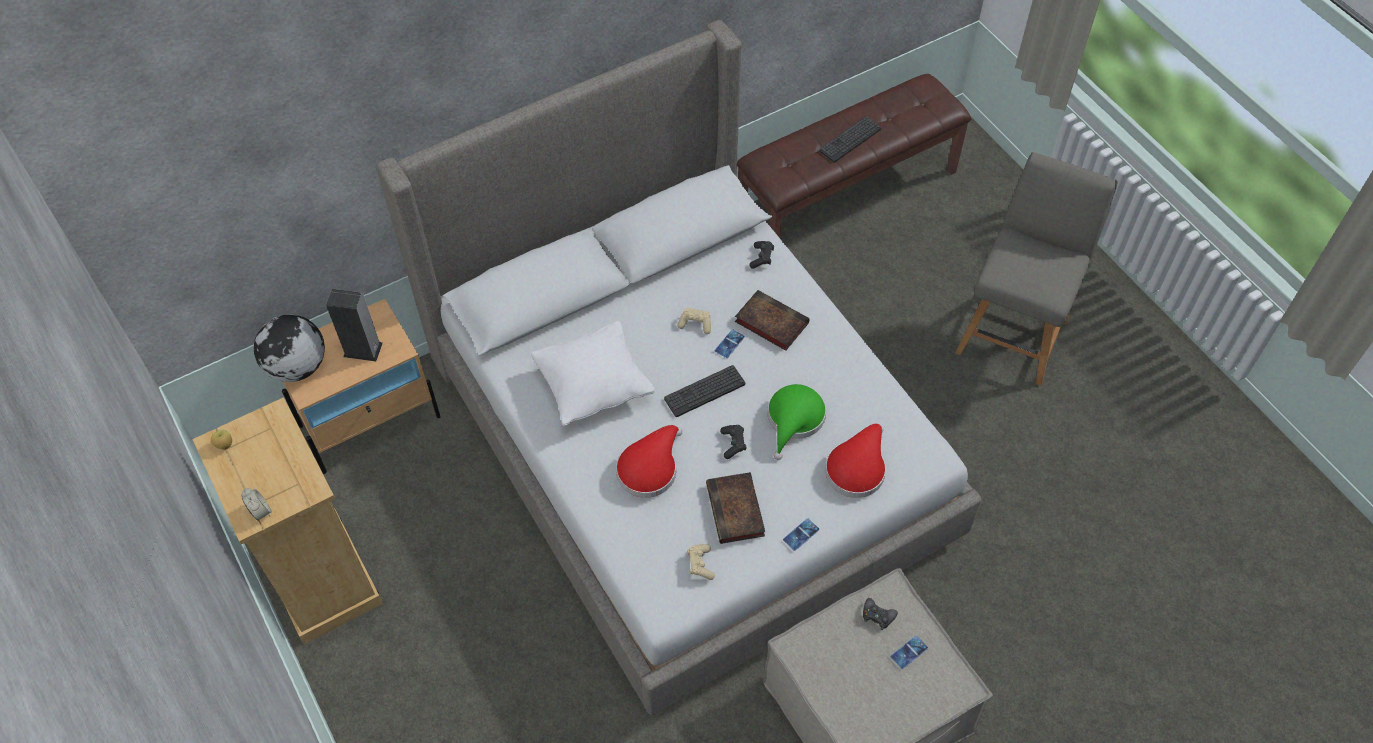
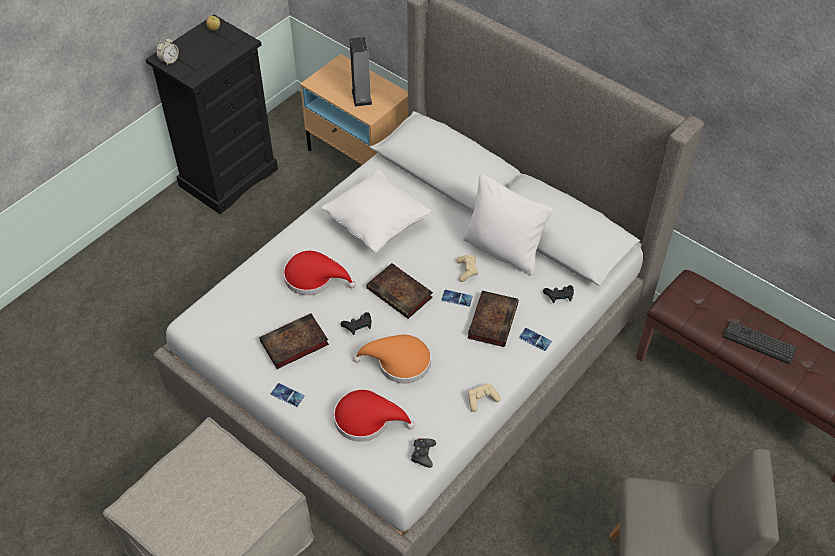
camera: 70 degrees right, 5 degrees down
(297, 367) = (333, 71): globe -> none
(321, 578) = (228, 177): beige dresser -> black dresser
(681, 284) = (503, 250): none -> white pillow
(700, 564) = (238, 334): beige game controller -> beige game controller (482, 400)
(704, 391) = (401, 294): keyboard -> book
(794, 419) = (399, 362): green hat -> orange hat
(877, 616) = (251, 489): black game controller -> black game controller (423, 454)
(909, 652) = (223, 521): phone -> phone (535, 339)

